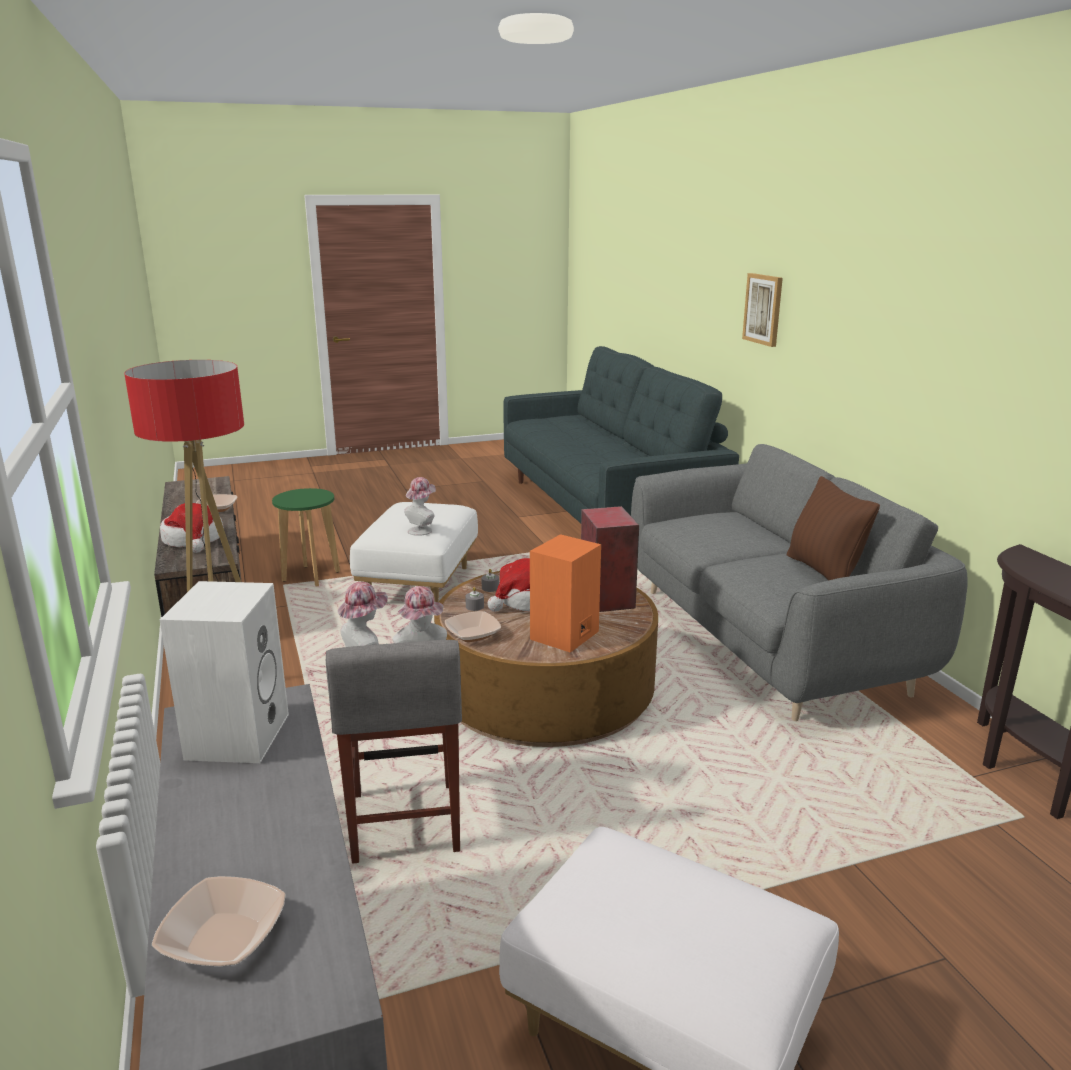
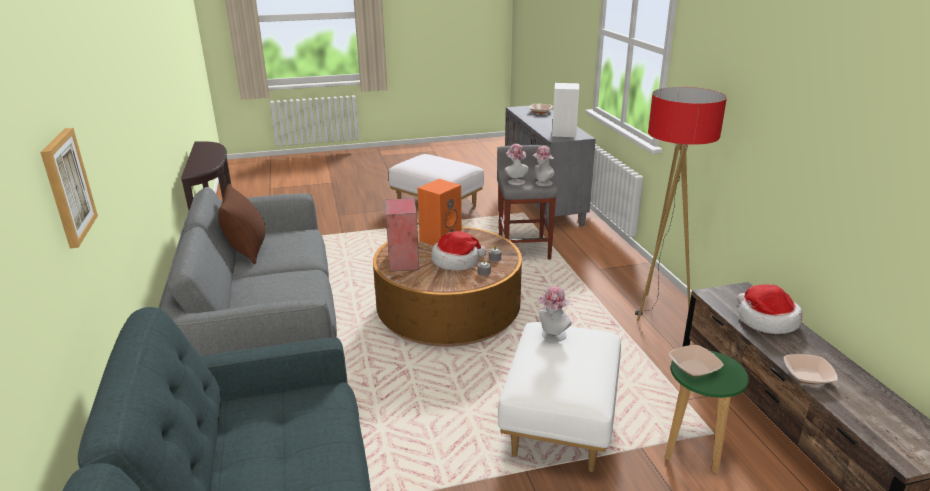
camera: 175 degrees left, 5 degrees up
(472, 634) = (495, 241): bowl -> bowl (694, 367)

